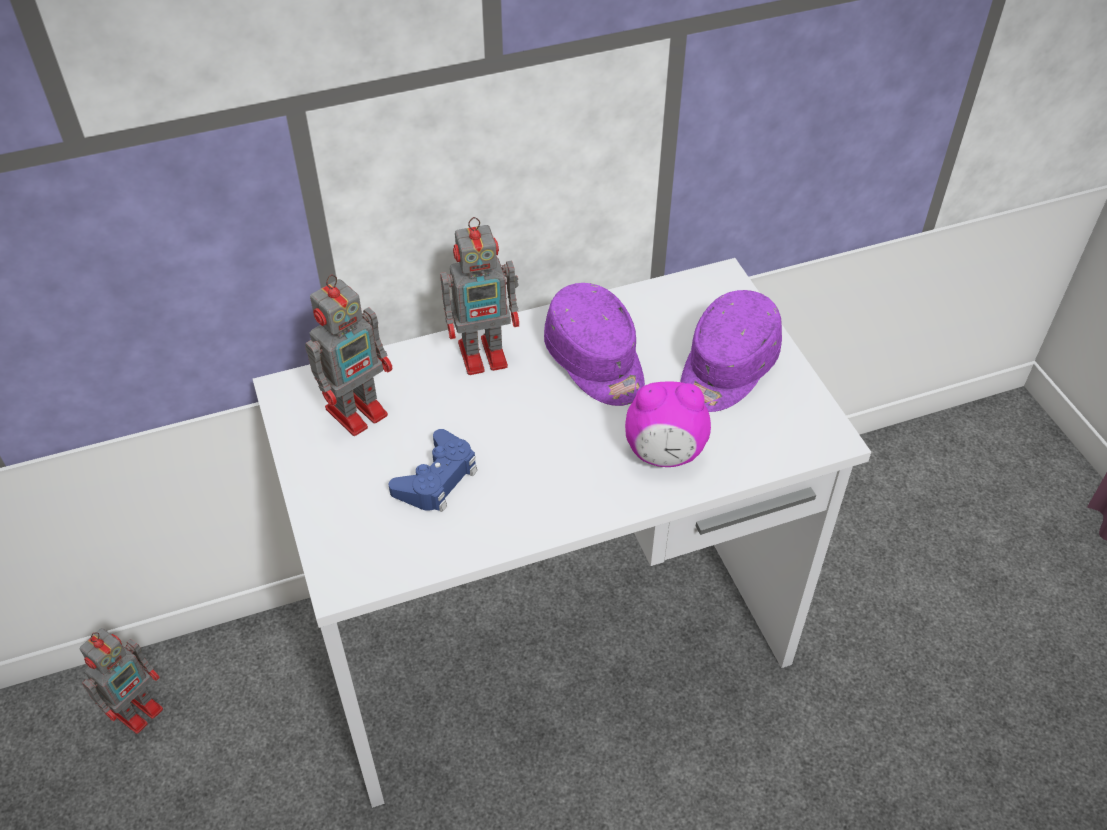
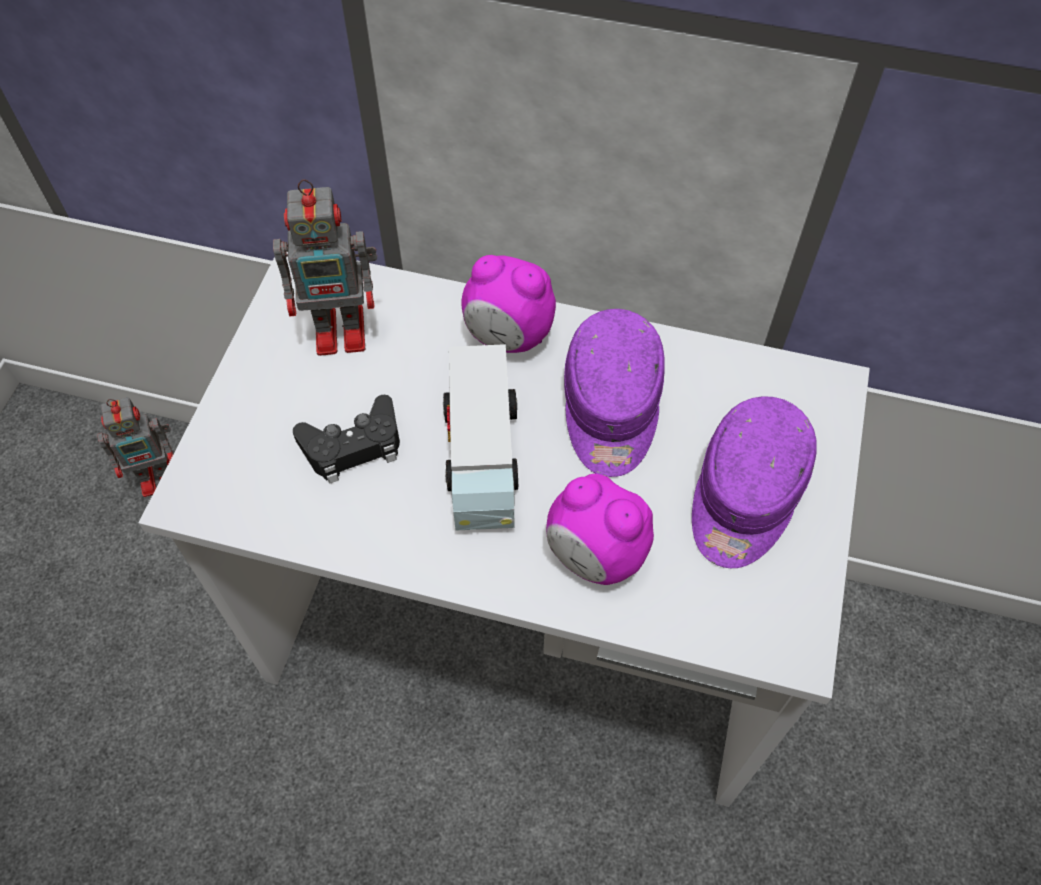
camera: 35 degrees right, 10 degrees up
(437, 479) = (353, 445): blue game controller -> black game controller
(485, 354) = (508, 336): toy robot -> alarm clock
(537, 438) = (482, 459): none -> toy truck
(726, 369) = (744, 497): purple cap -> purple cap turned 45 degrees counterclockwise

